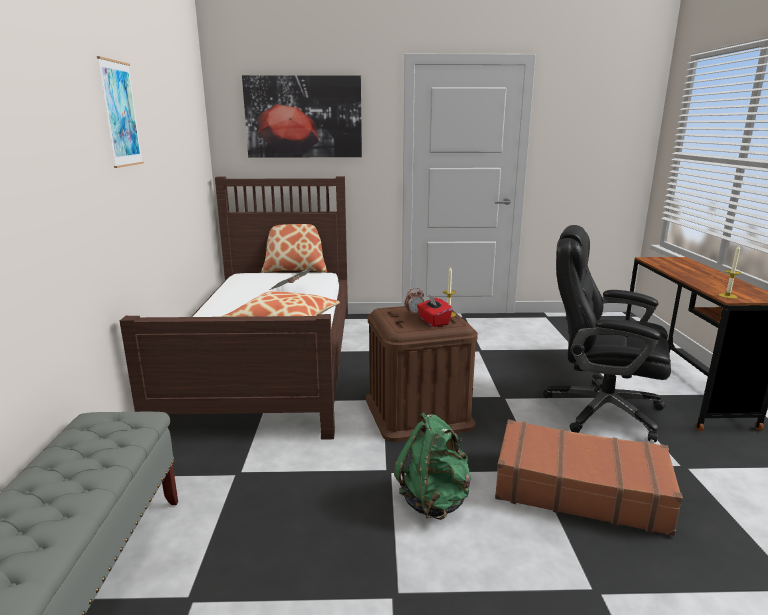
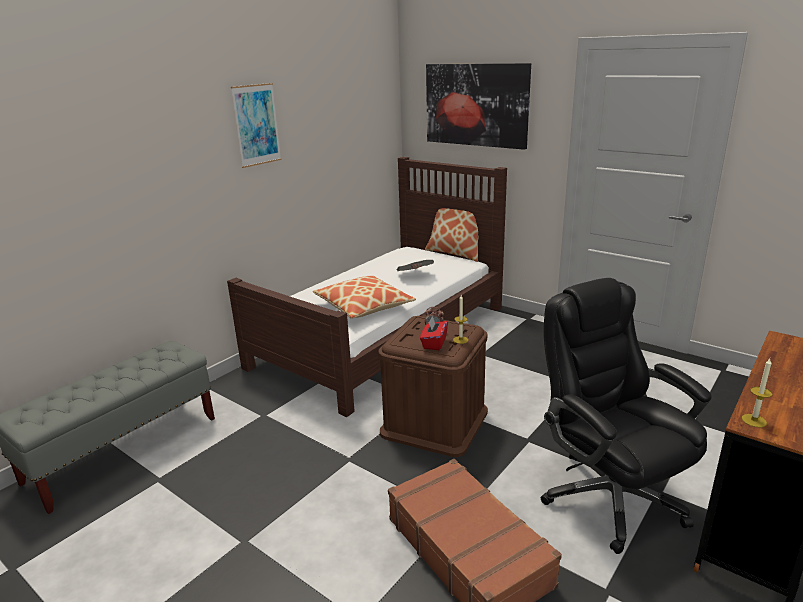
camera: 40 degrees right, 5 degrees up
(434, 500) = (348, 496): green backpack -> none

